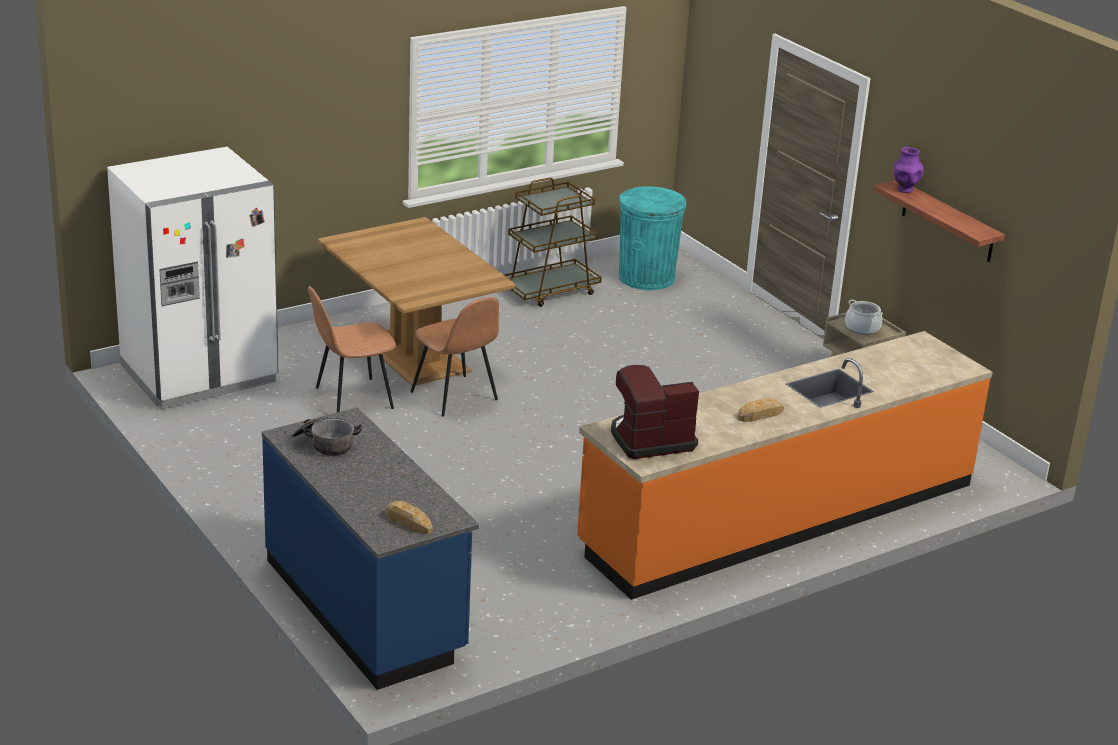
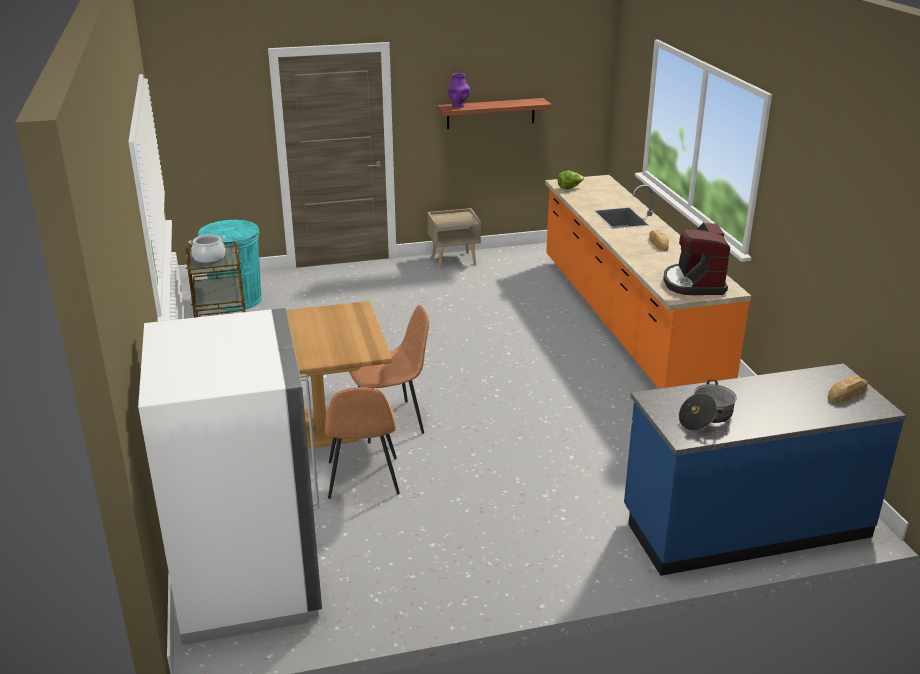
camera: 70 degrees left, 0 degrees up
(862, 328) = (453, 219): cooking pot -> cooking pot (209, 258)
(907, 348) = (569, 188): none -> lettuce

